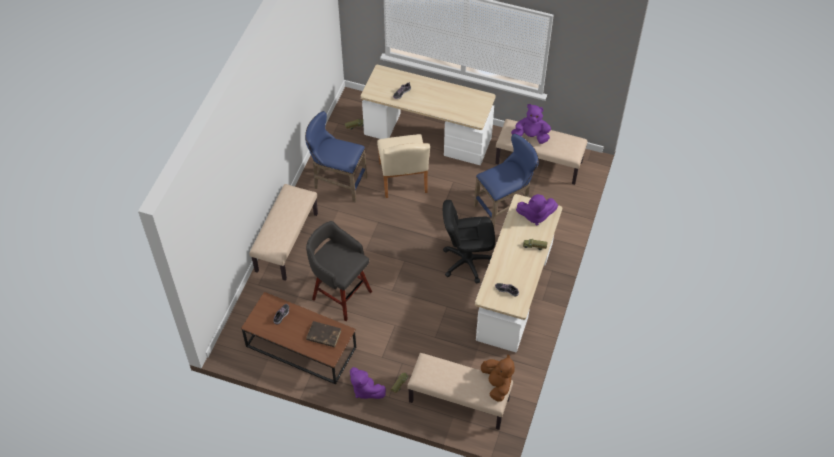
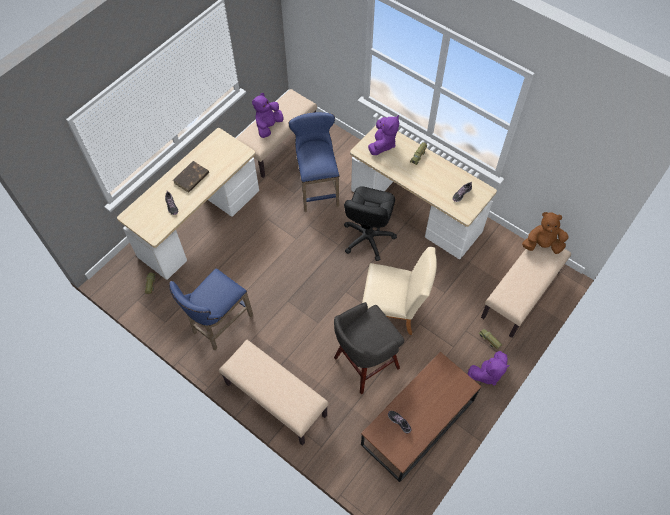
camera: 70 degrees left, 5 degrees up
(323, 335) = (439, 385): brown book -> brown book (191, 178)
(403, 181) = (246, 262): beige chair -> beige chair (394, 310)

